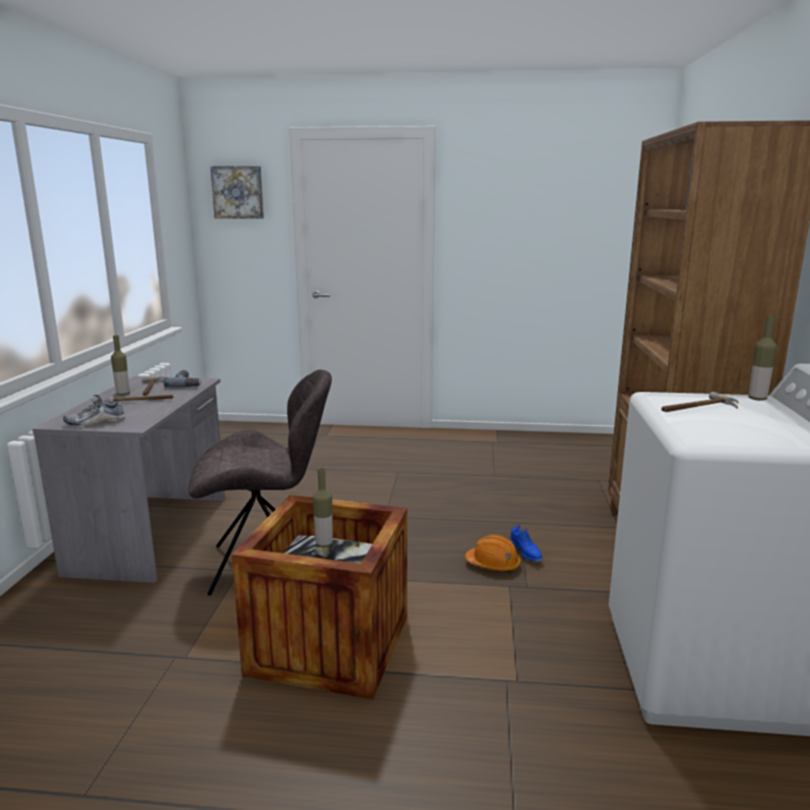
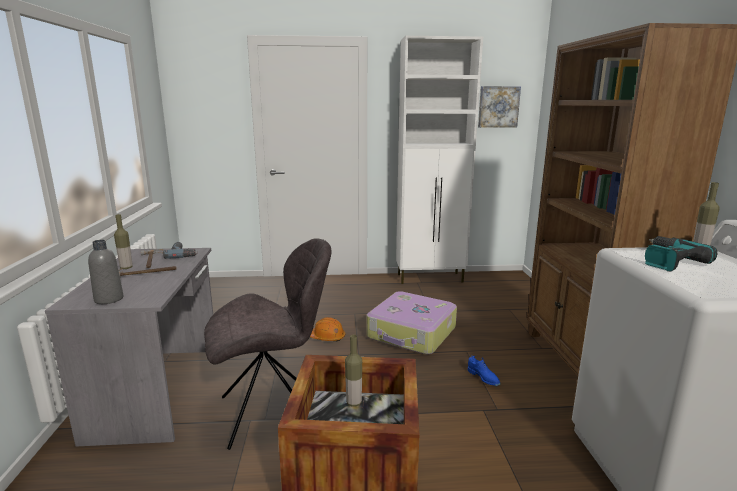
camera: 10 degrees left, 0 degrees up
(95, 422) = (109, 299): shoe -> grey bottle
(238, 192) = (204, 88): picture -> picture (498, 107)
(459, 498) = (412, 333): none -> suitcase
(493, 564) = (462, 391): orange hard hat -> orange hard hat (327, 337)
(512, 437) = (431, 278): none -> white cabinet
(697, 408) = (667, 261): hammer -> power drill

